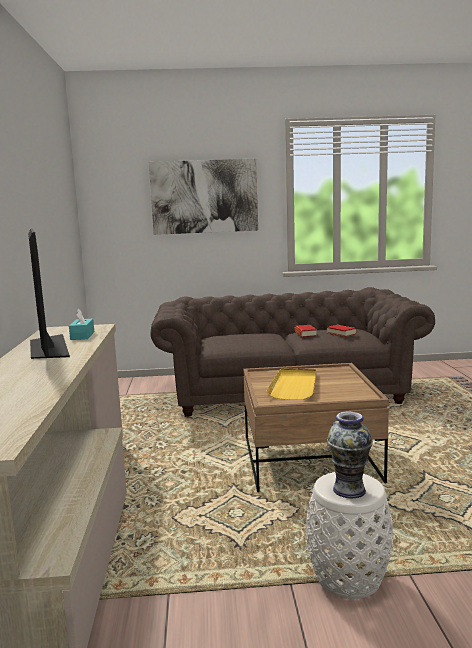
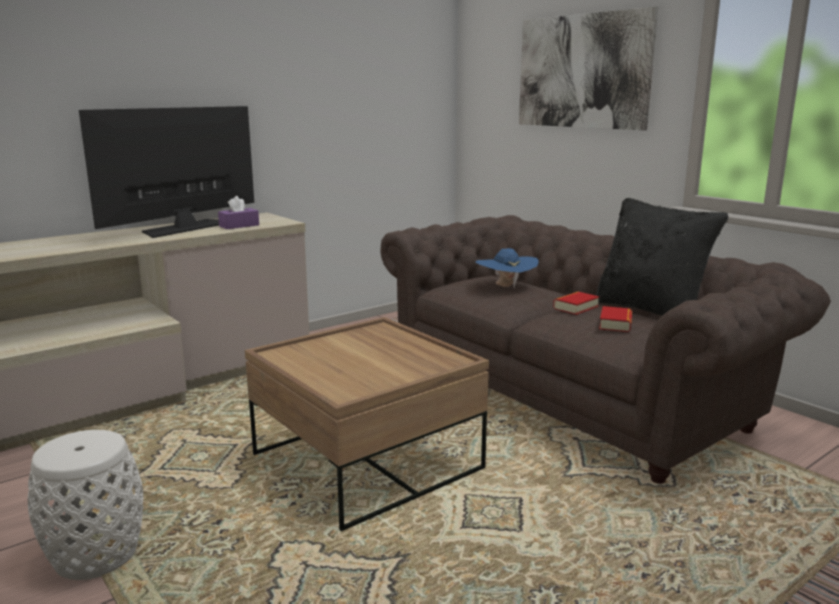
camera: 55 degrees right, 5 degrees up
(82, 336) = (239, 226): turquoise tissue box -> purple tissue box
(246, 336) = (505, 287): none -> blue hat
(294, 386) = (348, 353): yellow tray -> none
(325, 328) = (650, 312): none -> black pillow
(349, 490) = (68, 449): vase -> none

